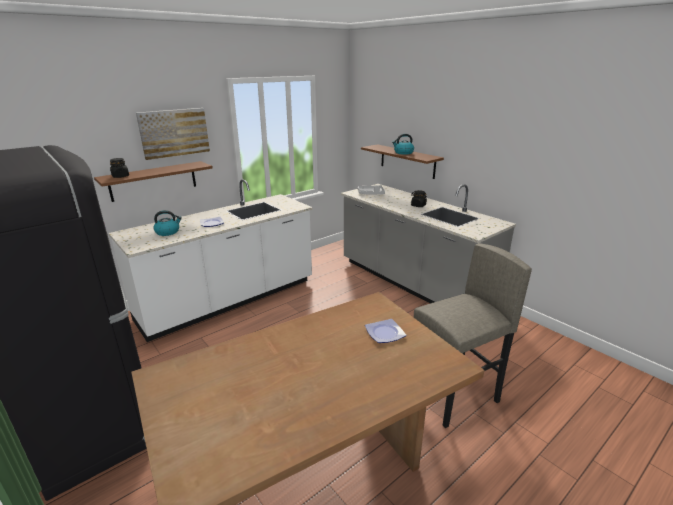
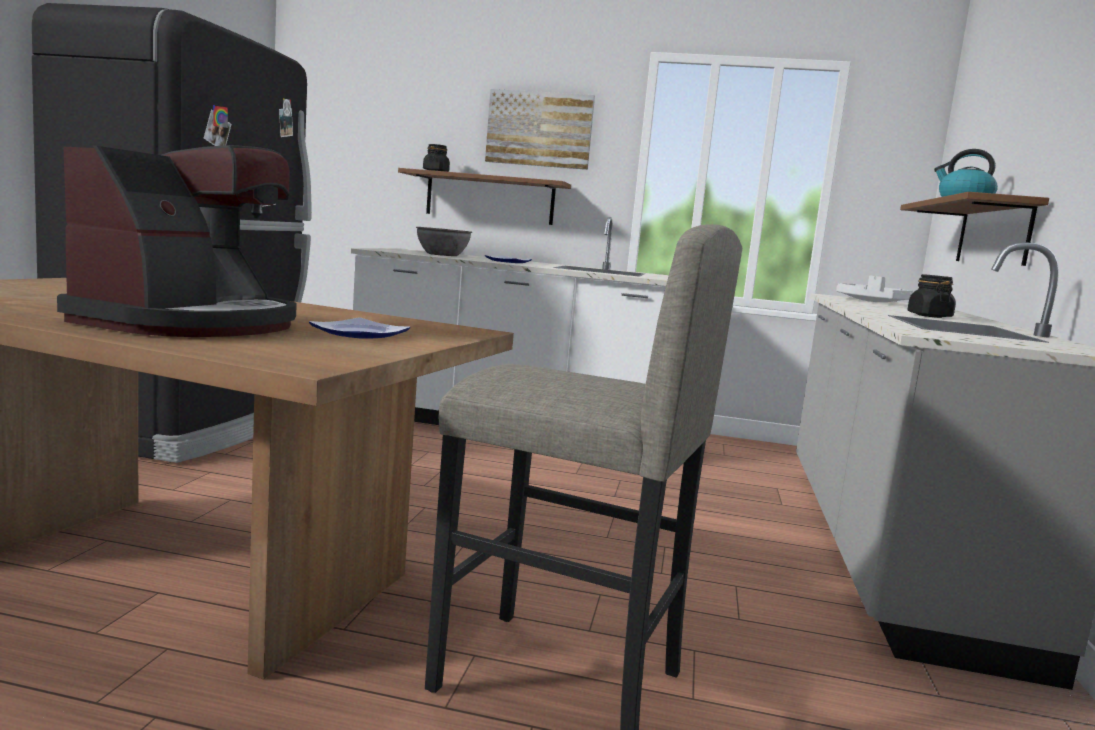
camera: 50 degrees right, 15 degrees down
(168, 232) = (442, 254): kettle -> grey bowl
(355, 376) = (191, 323): none -> coffee machine

